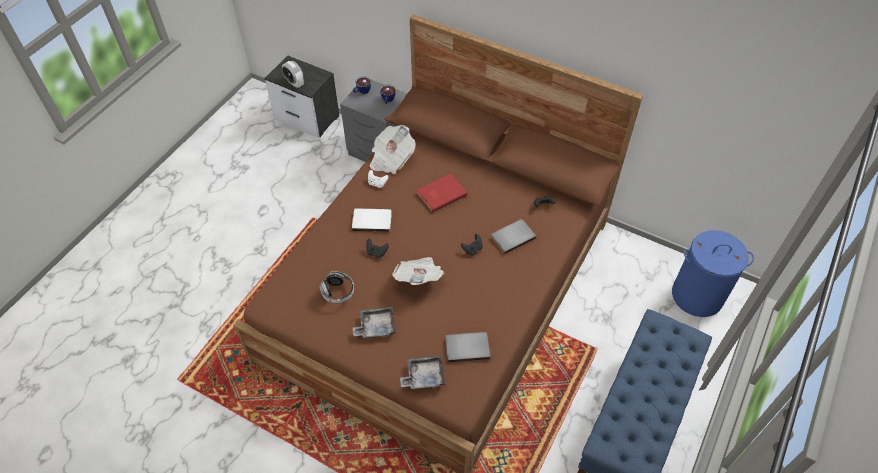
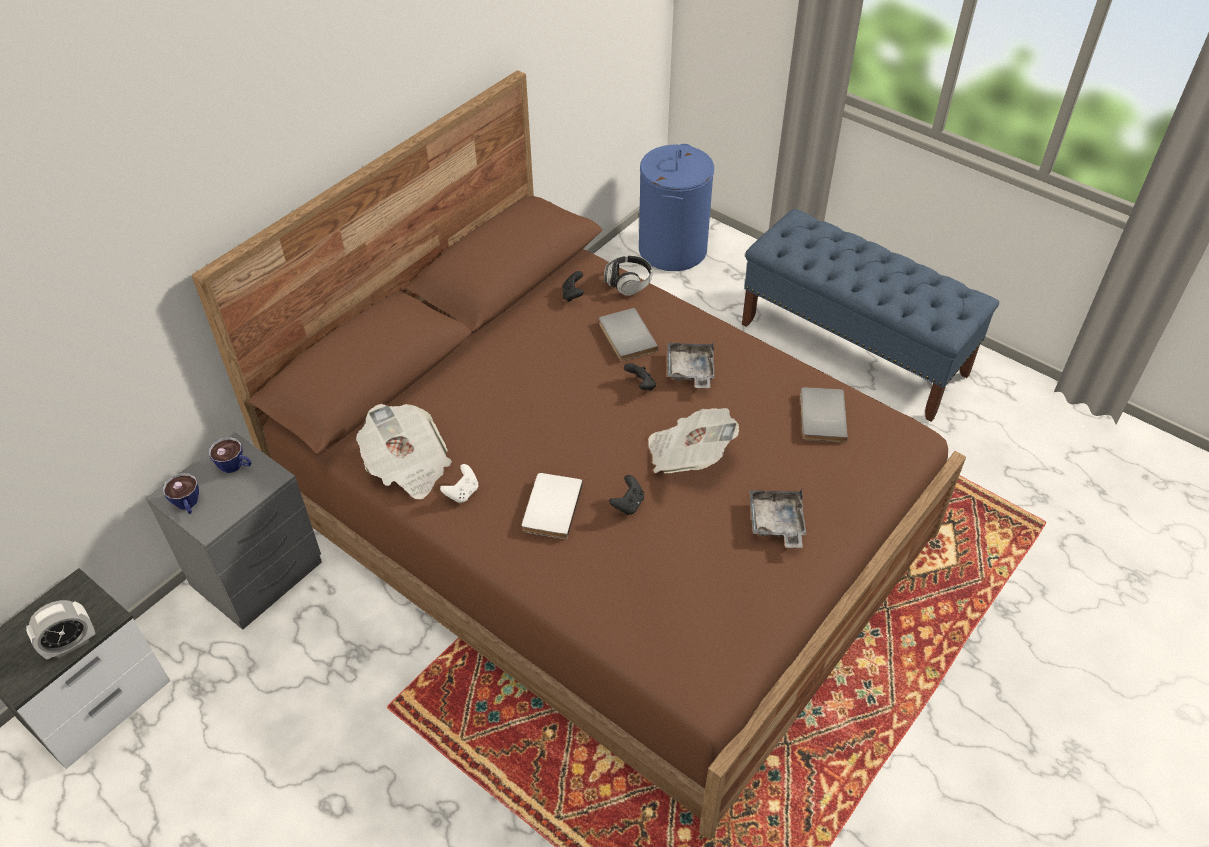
camera: 80 degrees left, 5 degrees down
(338, 292) = (707, 565): headphones -> headphones (628, 283)
(424, 376) = (871, 471): grey tray -> grey tray (690, 371)
(440, 193) = (514, 408): red book -> none

